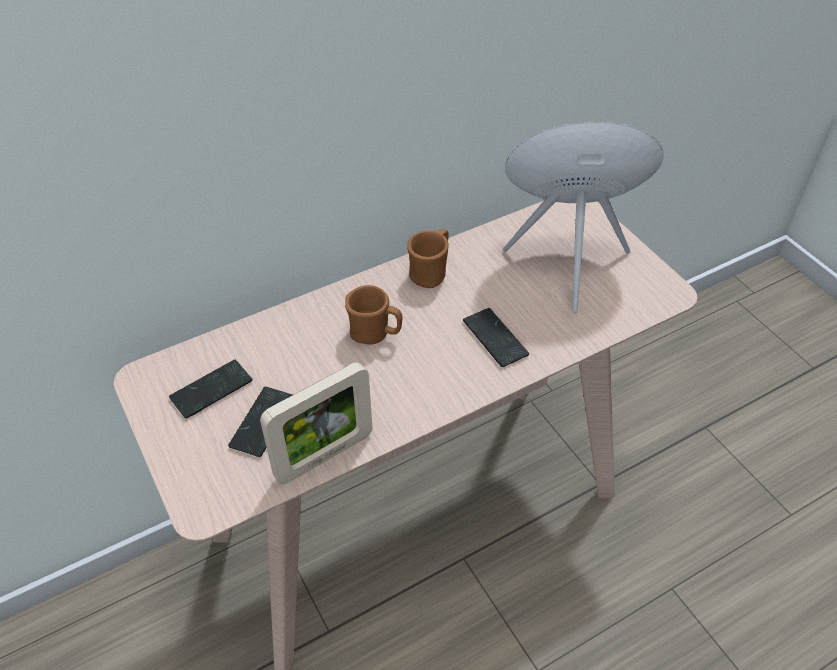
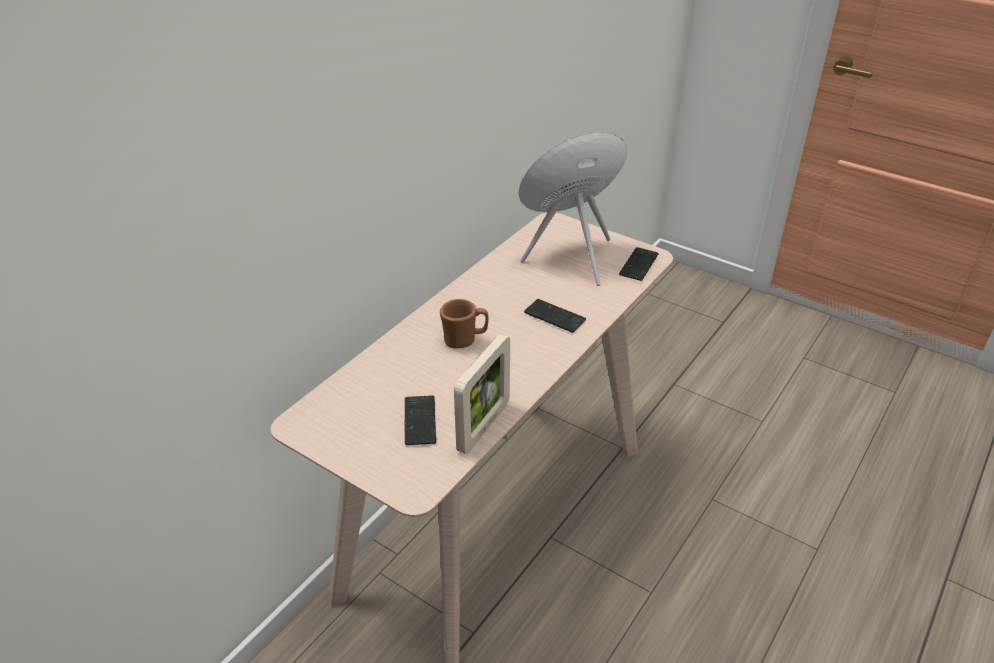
camera: 25 degrees left, 10 degrees down
(211, 390) = (361, 414): phone -> phone (638, 265)
(431, 273) = (478, 290): brown mug -> none

